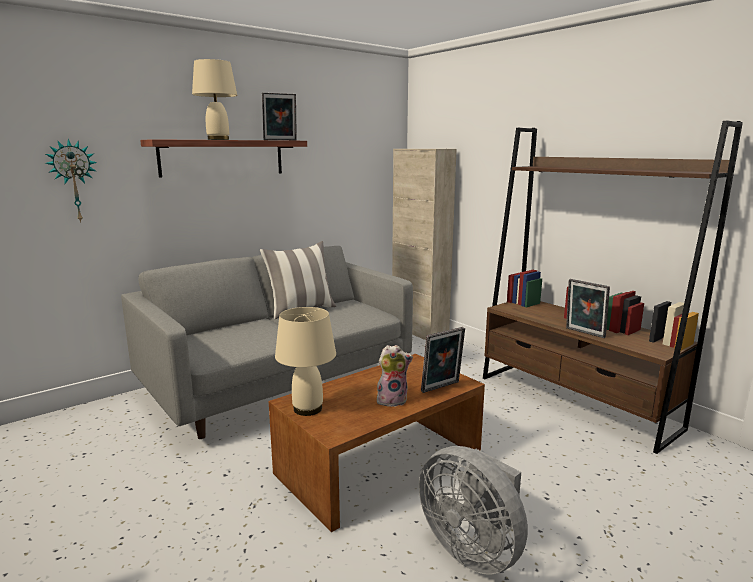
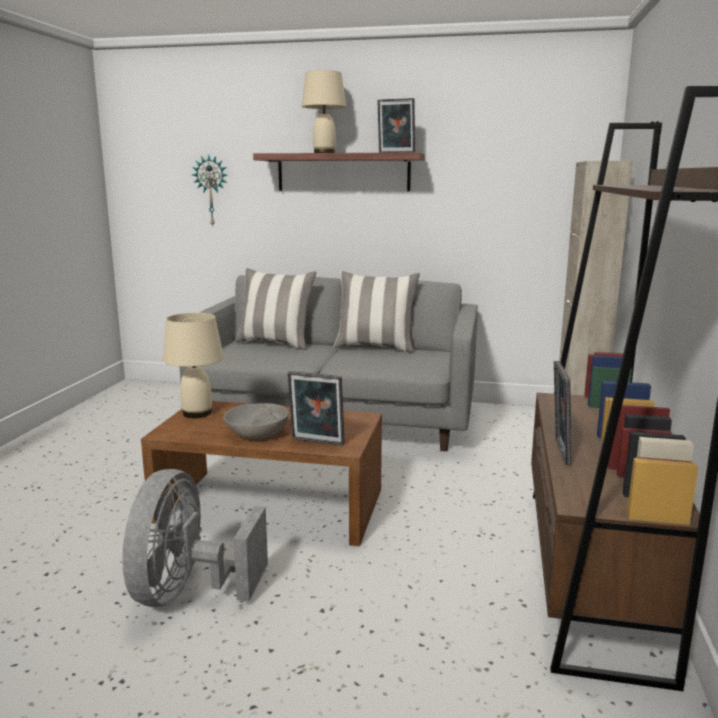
camera: 50 degrees right, 0 degrees up
(215, 331) = (275, 343): none -> pillow
(392, 400) = (257, 433): plush toy -> grey bowl

